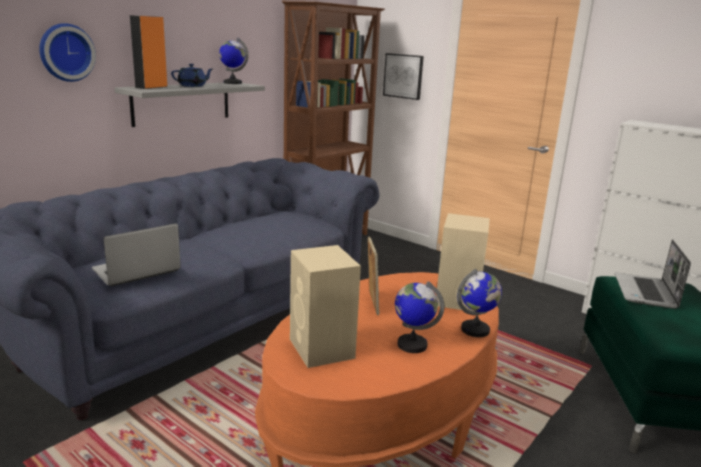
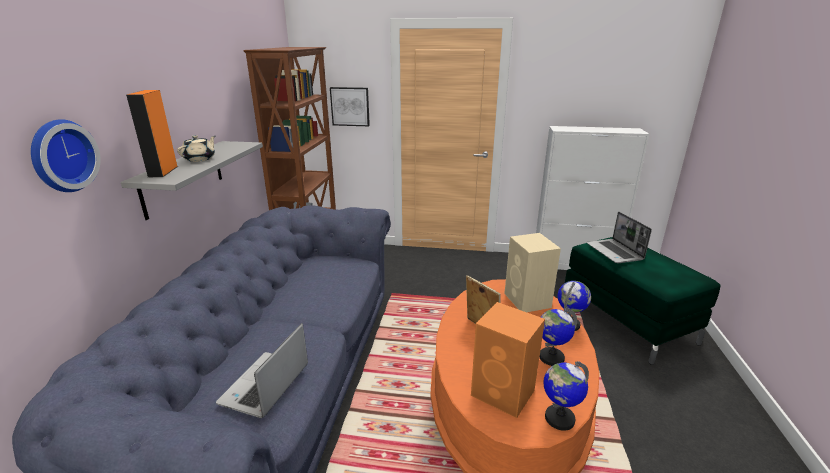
camera: 30 degrees left, 5 degrees up
(193, 86) = (200, 159): blue teapot -> beige teapot
(232, 83) = (224, 144): globe -> globe (559, 418)
(322, 349) = (504, 393): beige speaker -> orange speaker

